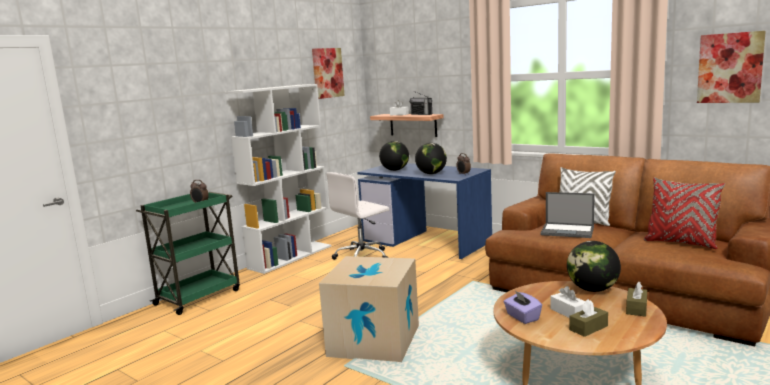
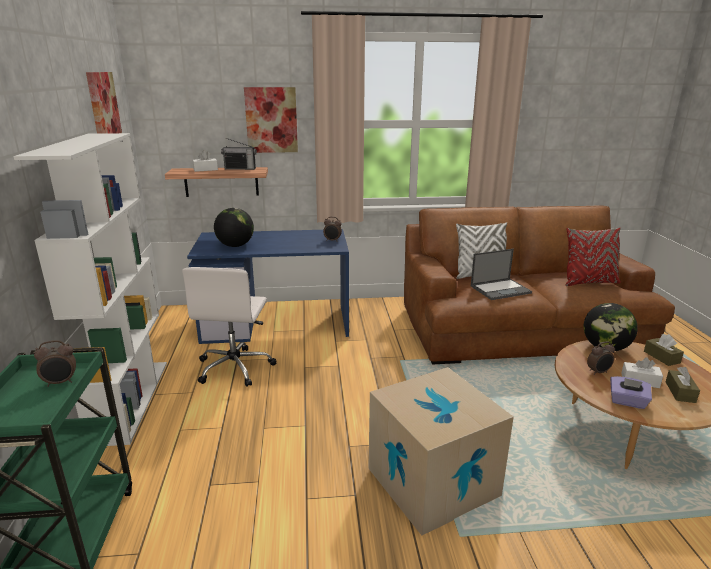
camera: 45 degrees left, 10 degrees up
(431, 173) = (294, 245): globe -> none
(544, 298) = (598, 372): none -> alarm clock
(730, 68) = (562, 122): picture -> picture (271, 120)

